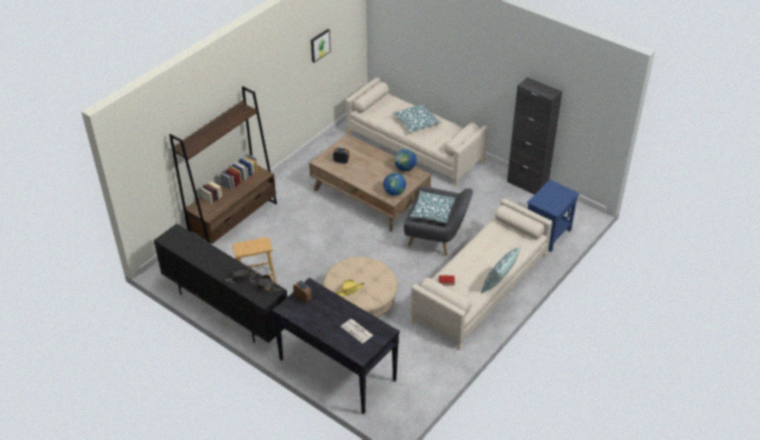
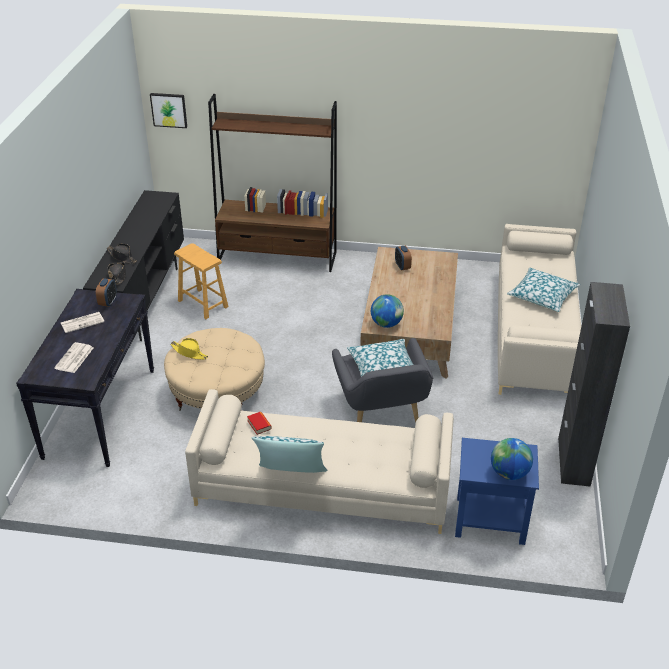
camera: 60 degrees right, 5 degrees down
(318, 317) = (83, 322): none -> newspaper
(319, 45) = (491, 127): picture -> picture (169, 110)
(405, 168) = (439, 316): globe -> globe (509, 473)

